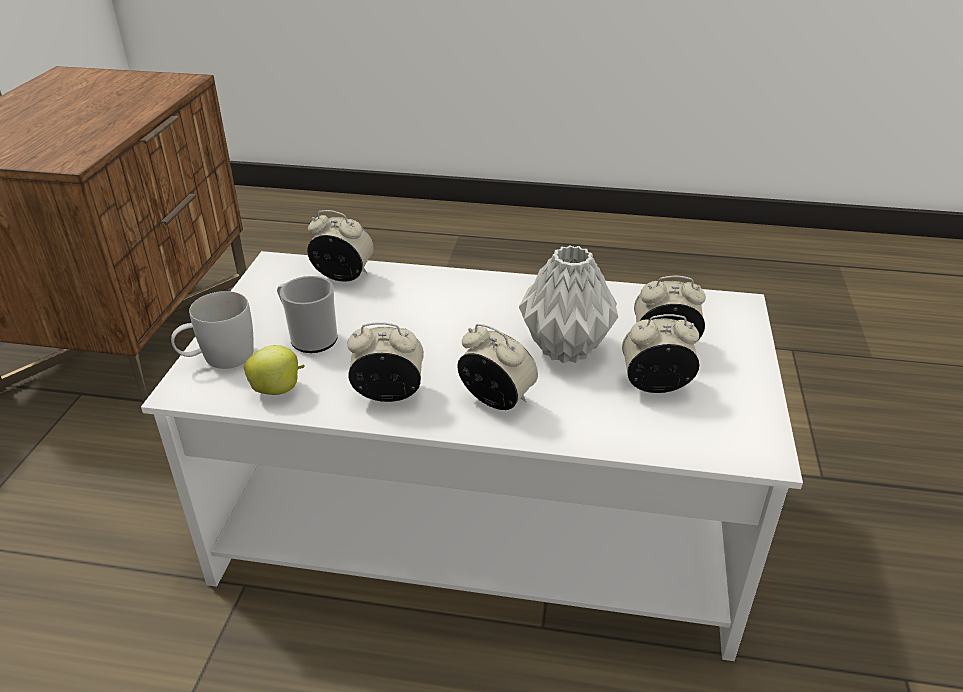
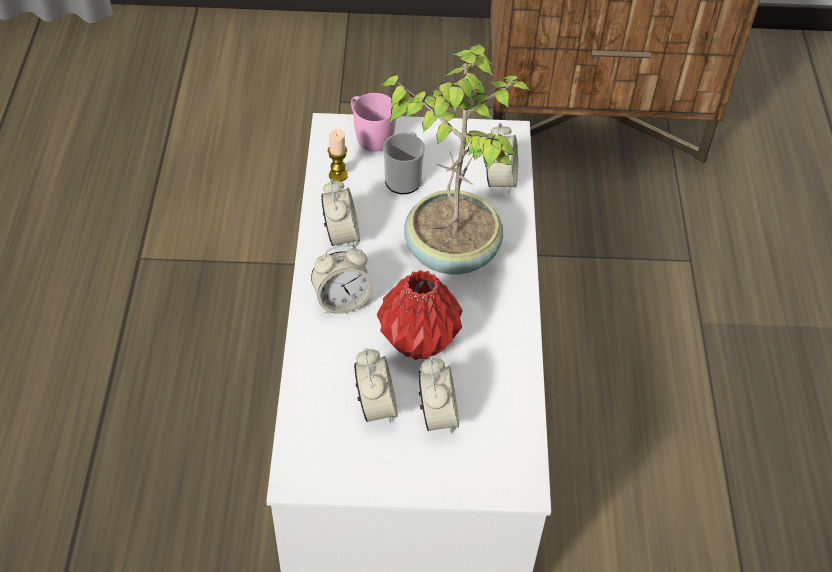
camera: 80 degrees right, 15 degrees up
(218, 358) = (369, 135): white mug -> pink mug
(278, 390) = (338, 175): apple -> candle
(436, 315) = (452, 250): none -> potted plant
(496, 400) = (342, 301): alarm clock -> alarm clock turned 45 degrees clockwise
(567, 349) = (418, 344): grey vase -> red vase

